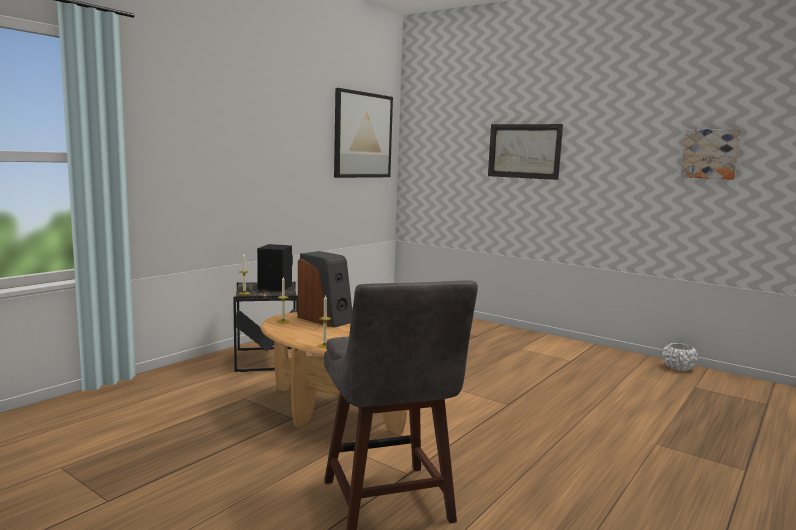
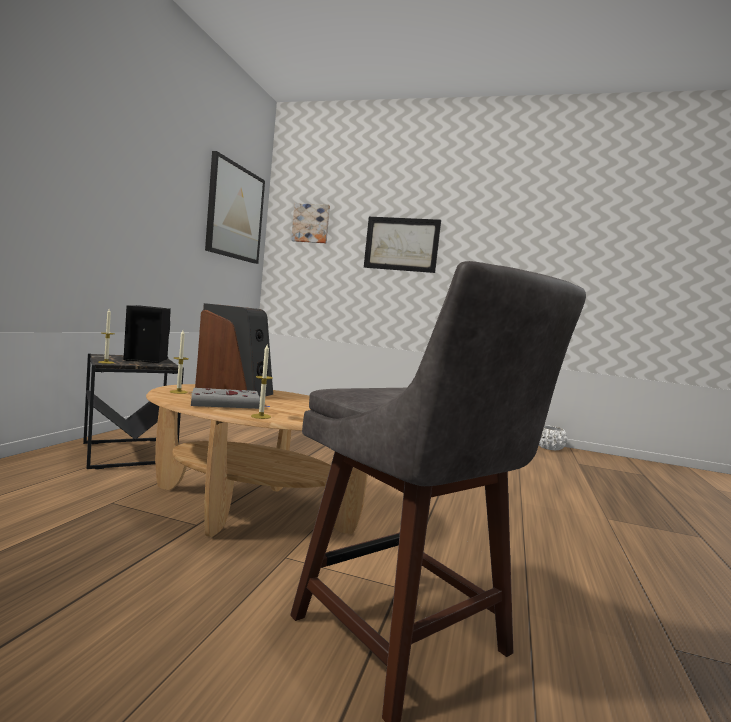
camera: 20 degrees left, 5 degrees down
(310, 333) = (227, 404): none -> grey book
(710, 154) = (576, 253): picture -> picture (311, 223)

